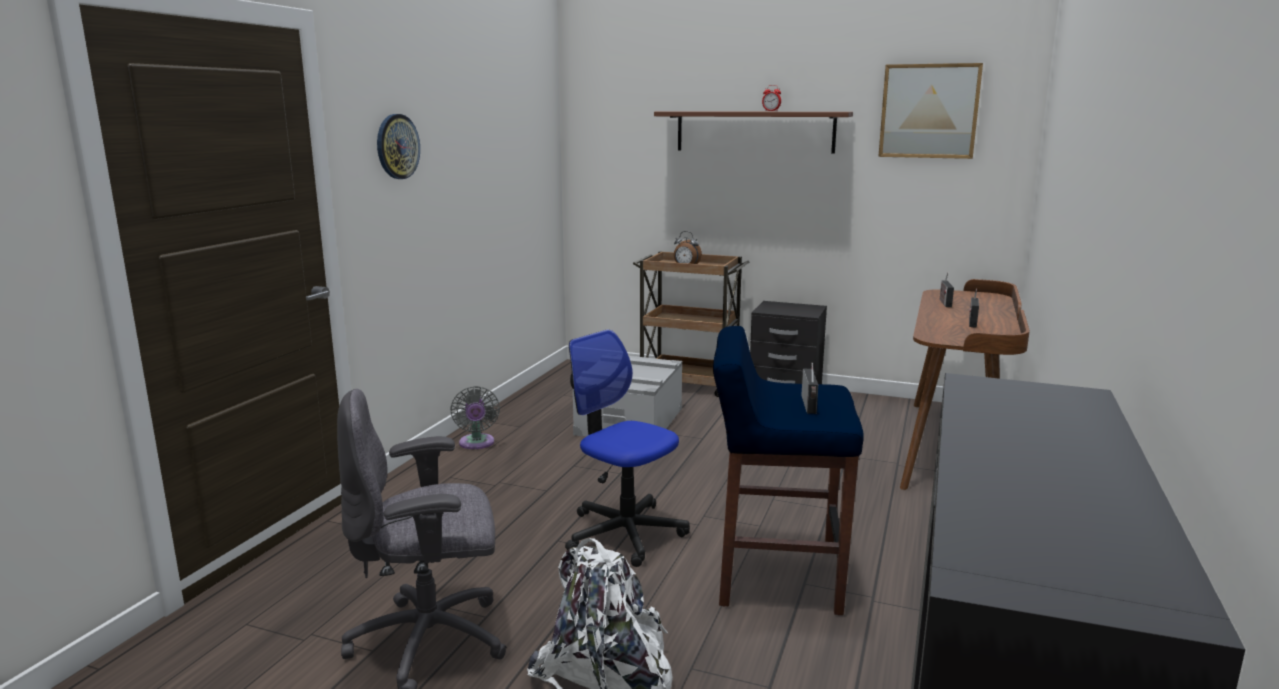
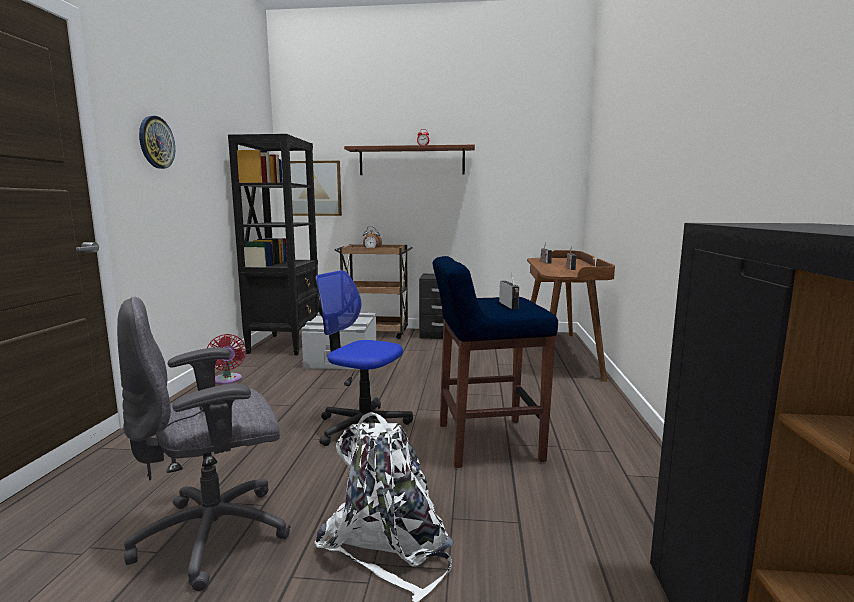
camera: 15 degrees left, 5 degrees down
(476, 444) = (227, 380): grey fan -> red fan
(560, 393) = (285, 344): none -> black bookcase
(929, 111) = (521, 146): picture -> picture (314, 188)

